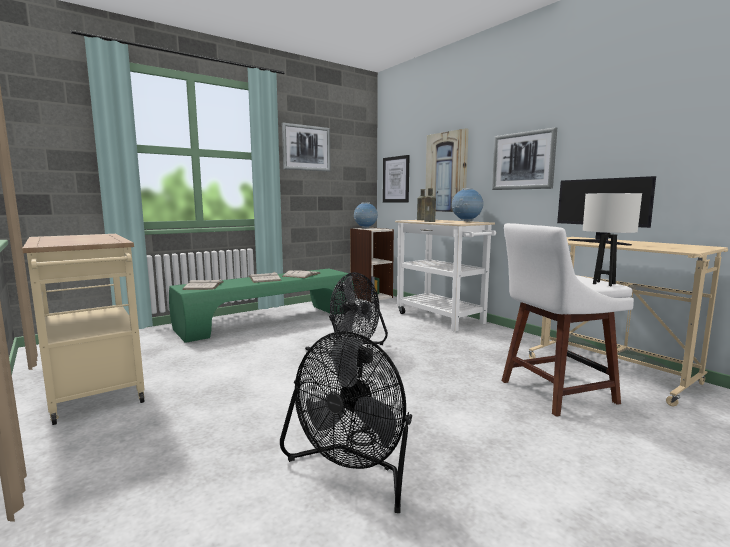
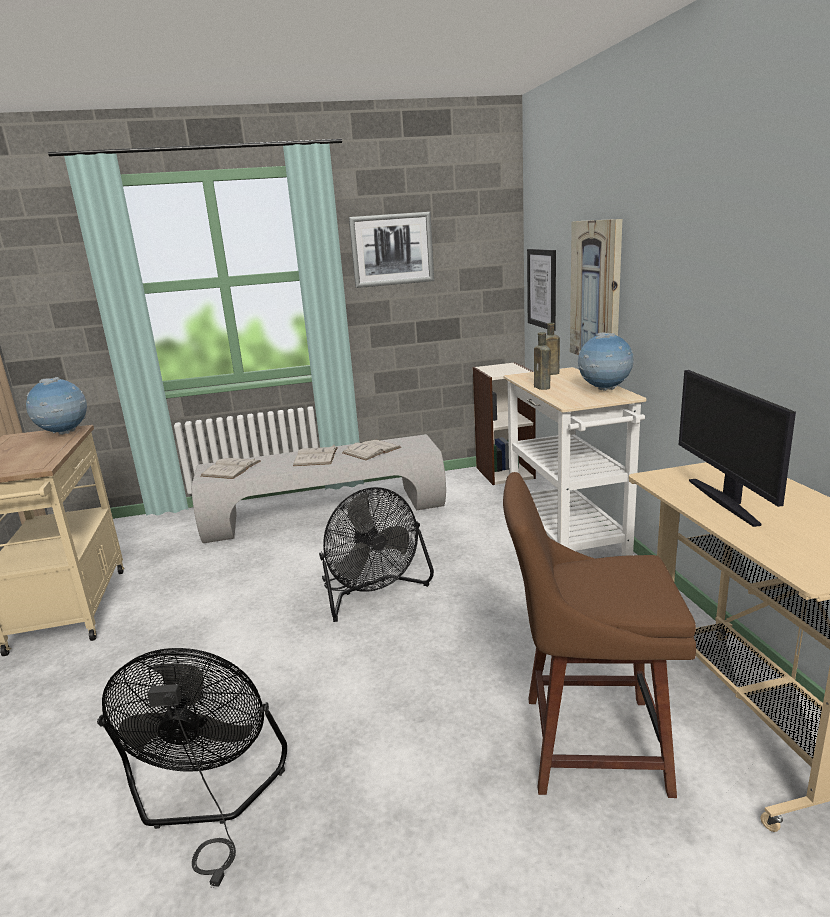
camera: 25 degrees right, 10 degrees up
(268, 320) = (324, 512): green bench -> grey bench
(351, 467) = (203, 803): black fan -> black fan turned 120 degrees clockwise
(365, 228) = (495, 367): globe -> globe (64, 434)
(523, 161) = (688, 296): picture -> none
(552, 392) = (586, 742): white stool -> brown stool
(604, 284) = (650, 605): white table lamp -> none

